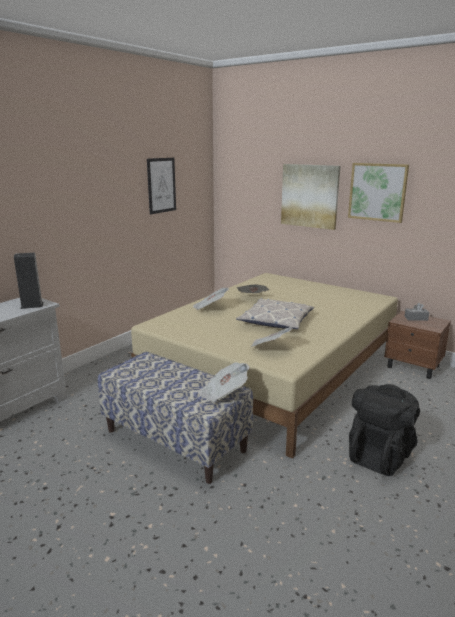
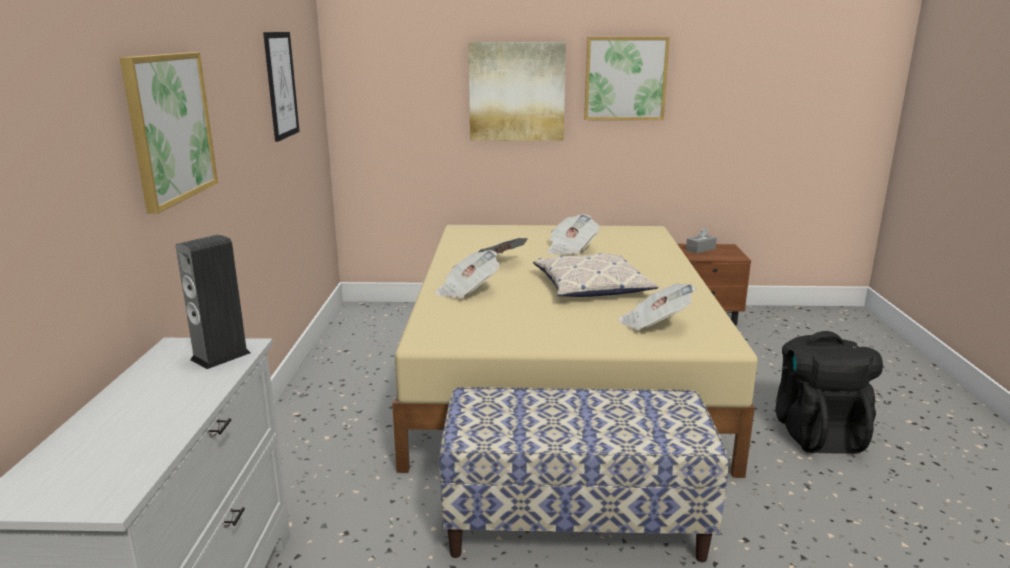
camera: 35 degrees left, 0 degrees up
(52, 204) = (169, 128): none -> picture
(223, 393) = (677, 410): newspaper -> newspaper (570, 249)

